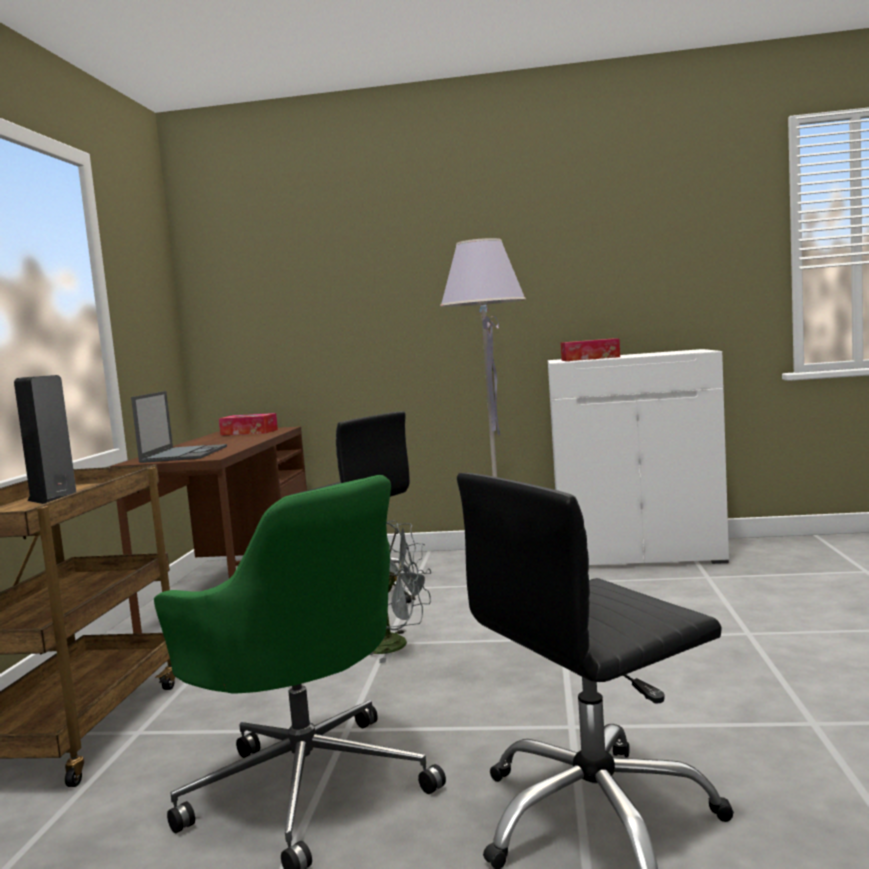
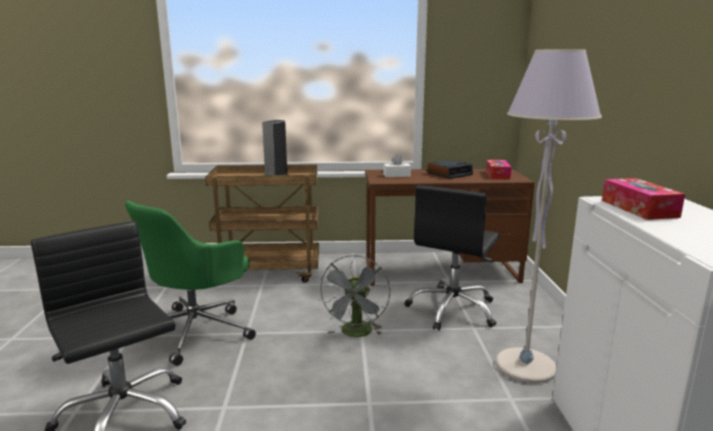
camera: 80 degrees right, 10 degrees up
(185, 454) = (396, 175): laptop -> white tissue box
(213, 442) = (449, 174): none -> alarm clock

